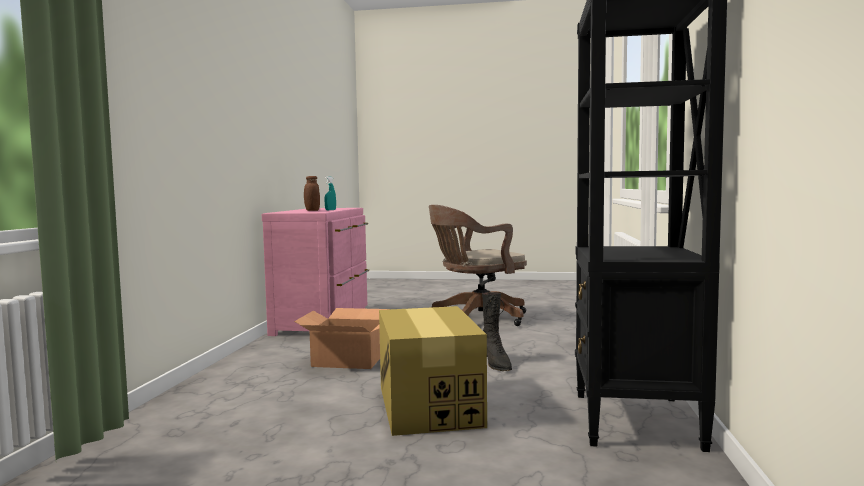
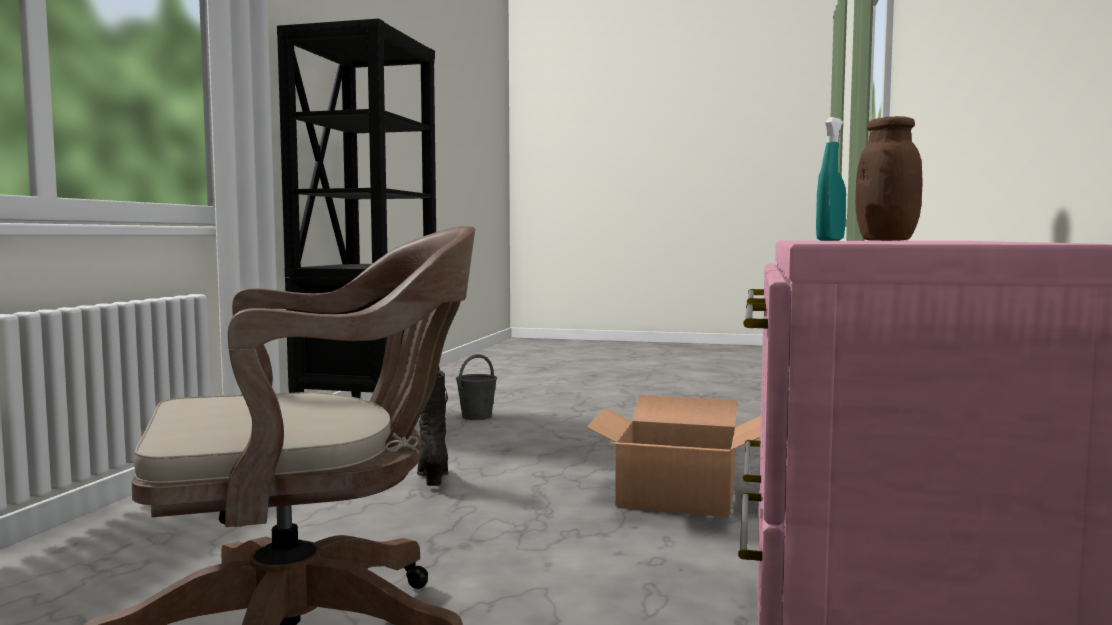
camera: 175 degrees left, 0 degrees up
(429, 406) = (555, 436): cardboard box -> none
(528, 436) = (477, 416): none -> grey bucket

